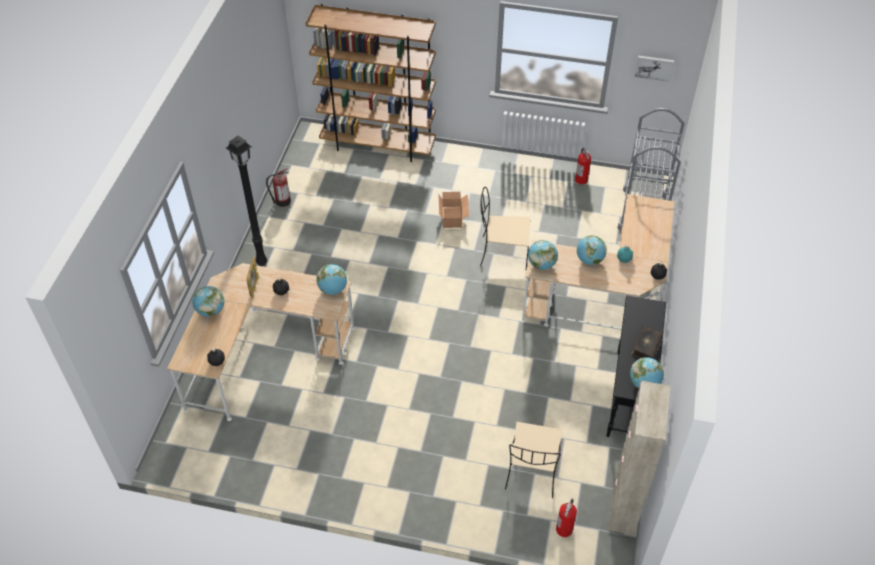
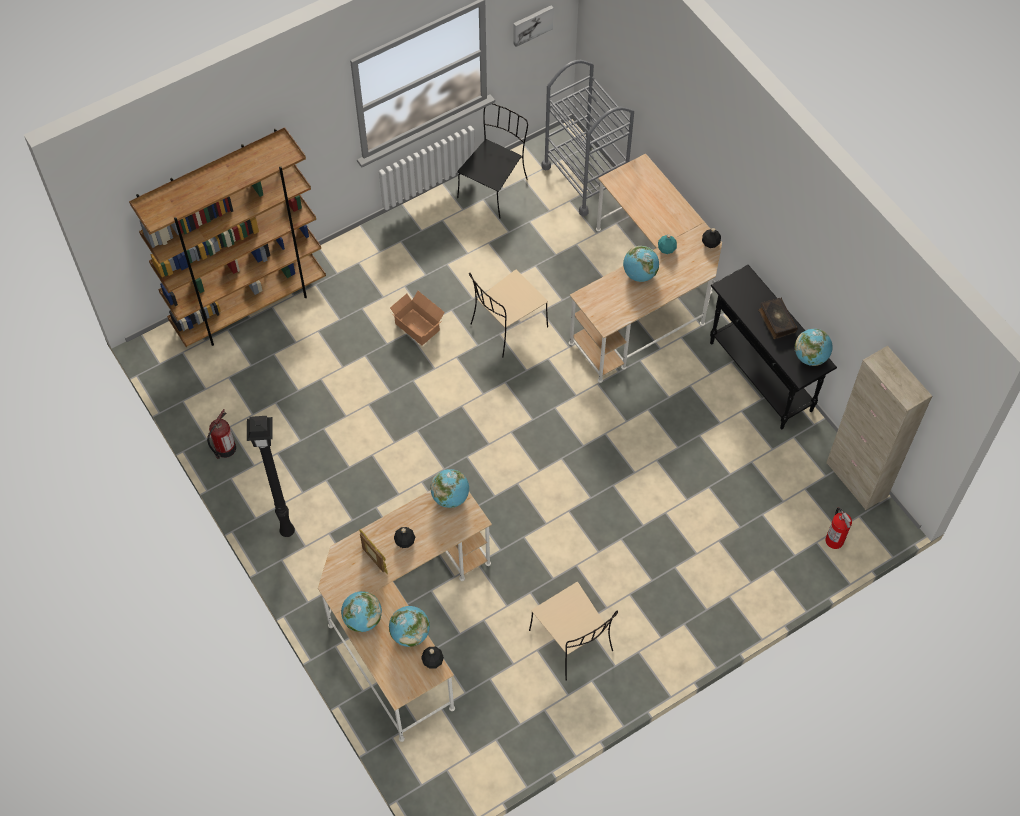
camera: 45 degrees left, 10 degrees up
(532, 472) = (759, 514): beige chair -> beige chair (572, 642)
(541, 264) = (605, 313): globe -> globe (410, 634)
(581, 179) = (493, 187): fire extinguisher -> black chair

